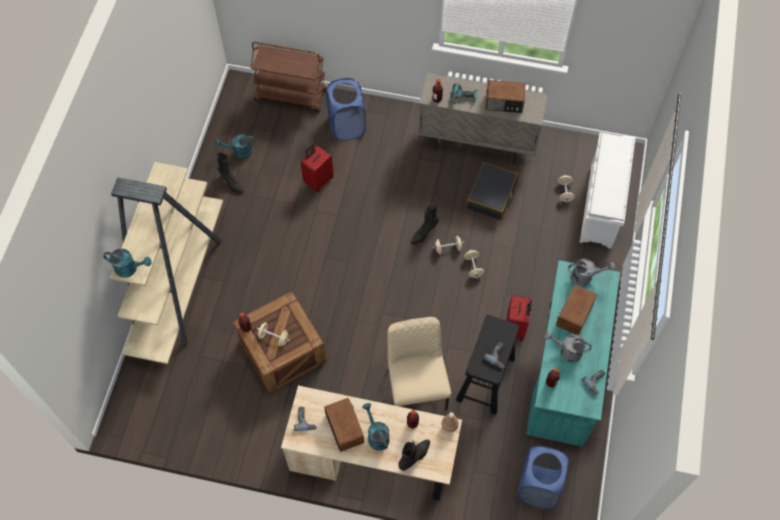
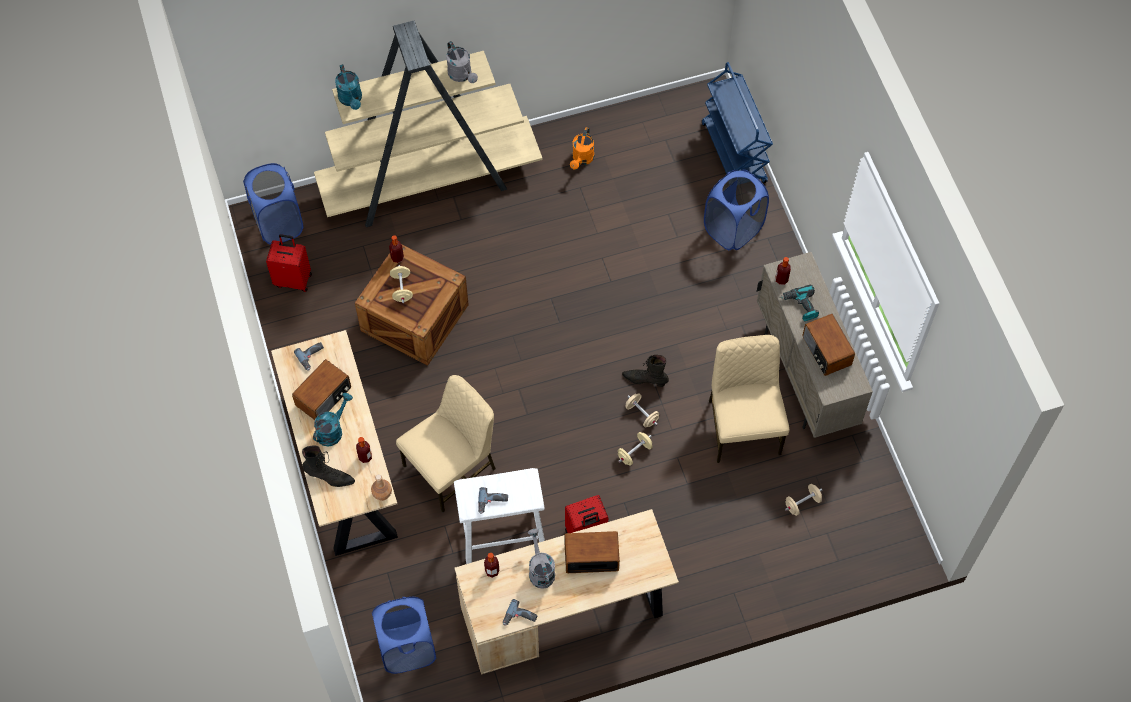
camera: 60 degrees right, 0 degrees up
(138, 406) = (278, 223): none -> blue laundry basket
(231, 183) = (582, 159): black boot -> orange watering can
(239, 152) = (625, 145): turquoise watering can -> none
(292, 95) = (734, 153): brown cart -> blue cart
(318, 180) = (642, 239): red suitcase -> red suitcase (293, 279)
(485, 379) = (503, 533): black stool -> white stool
(491, 195) = (743, 426): black suitcase -> beige chair
(566, 369) = (566, 612): turquoise desk -> beige desk
(585, 276) = (648, 547): grey watering can -> grey watering can (462, 75)
(601, 206) = (810, 554): white shoe rack -> none

